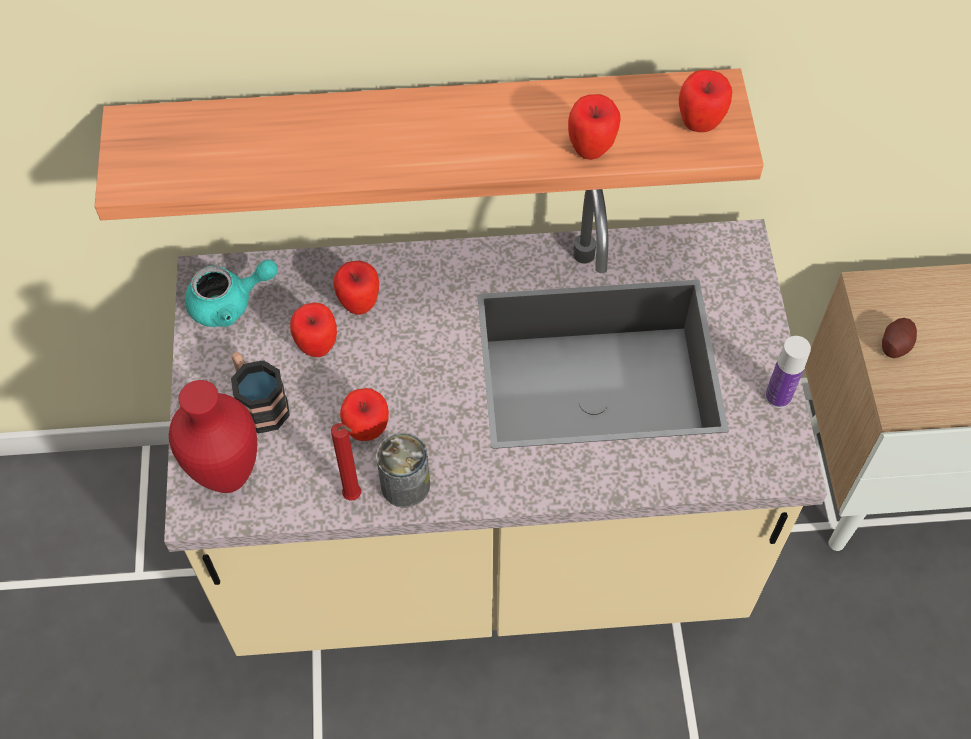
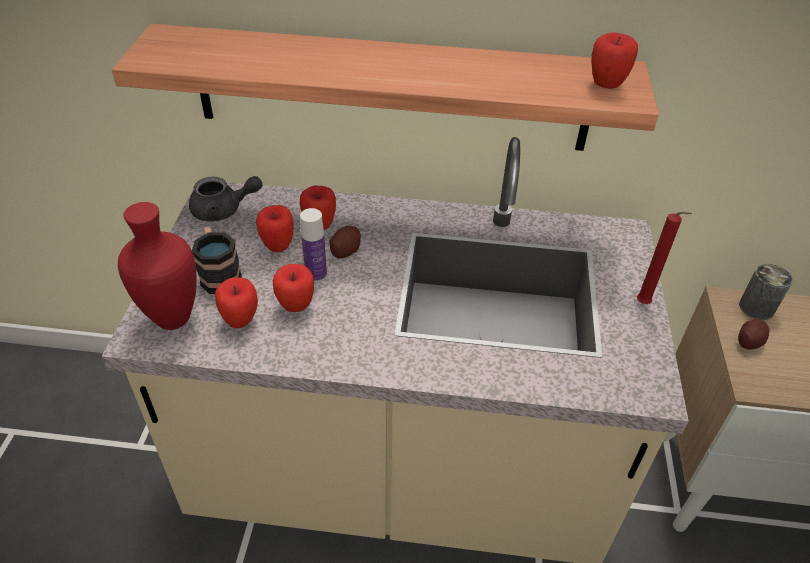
camera: 10 degrees right, 15 degrees down
(230, 303) = (223, 210): turquoise teapot -> grey teapot
(354, 497) = (269, 351): red candle -> red candle (645, 304)
(402, 337) = (345, 250): none -> potato
(405, 485) = (314, 349): can -> can (756, 307)
(591, 150) = (513, 87): apple -> apple (241, 321)
(778, 396) = (649, 338): bottle -> bottle (316, 274)

